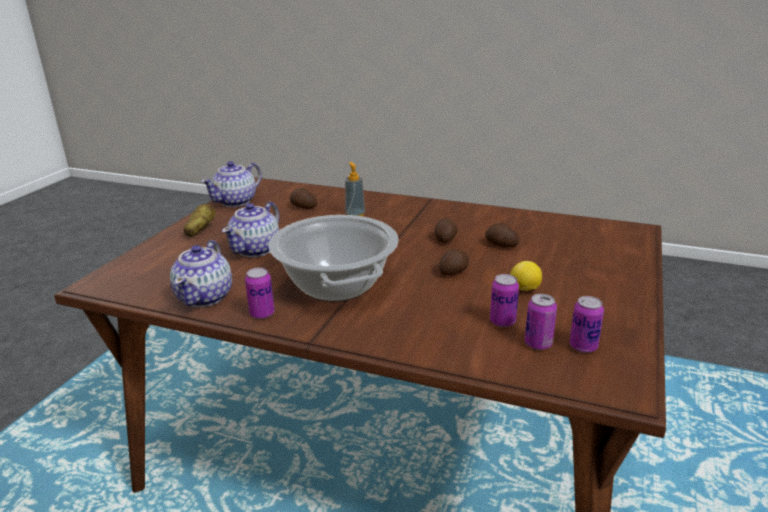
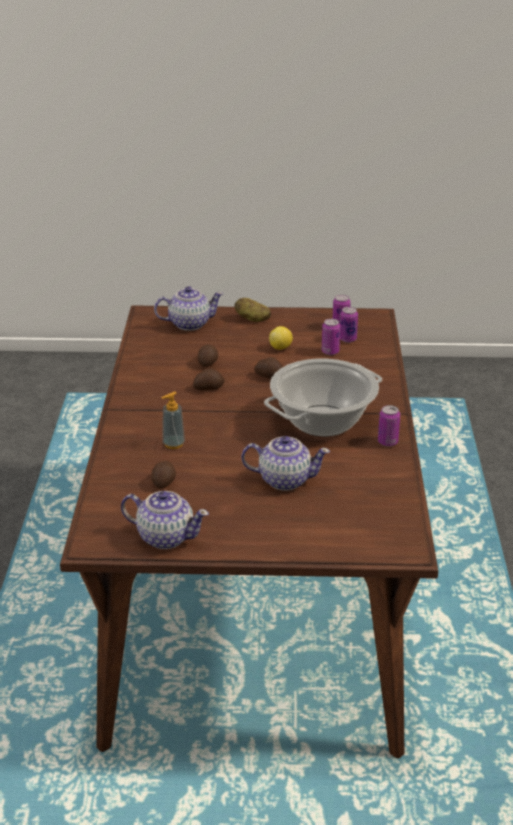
camera: 110 degrees left, 5 degrees up
(200, 231) = (260, 532): potato -> potato (252, 319)
(205, 297) = (384, 477): teapot -> teapot (189, 324)

